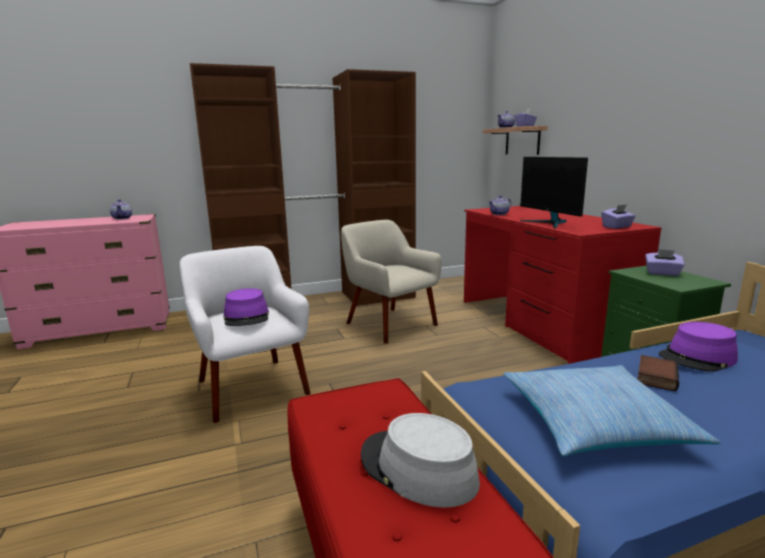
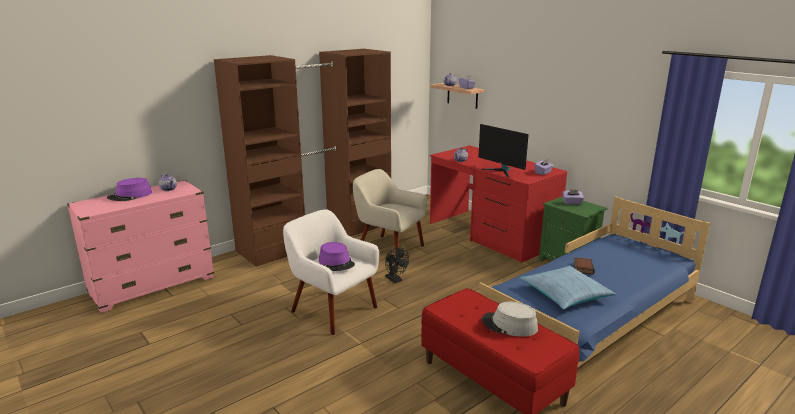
camera: 20 degrees left, 5 degrees up
(366, 361) = (395, 280): none -> black fan
(697, 357) = (598, 254): purple hat -> purple hat (130, 196)

